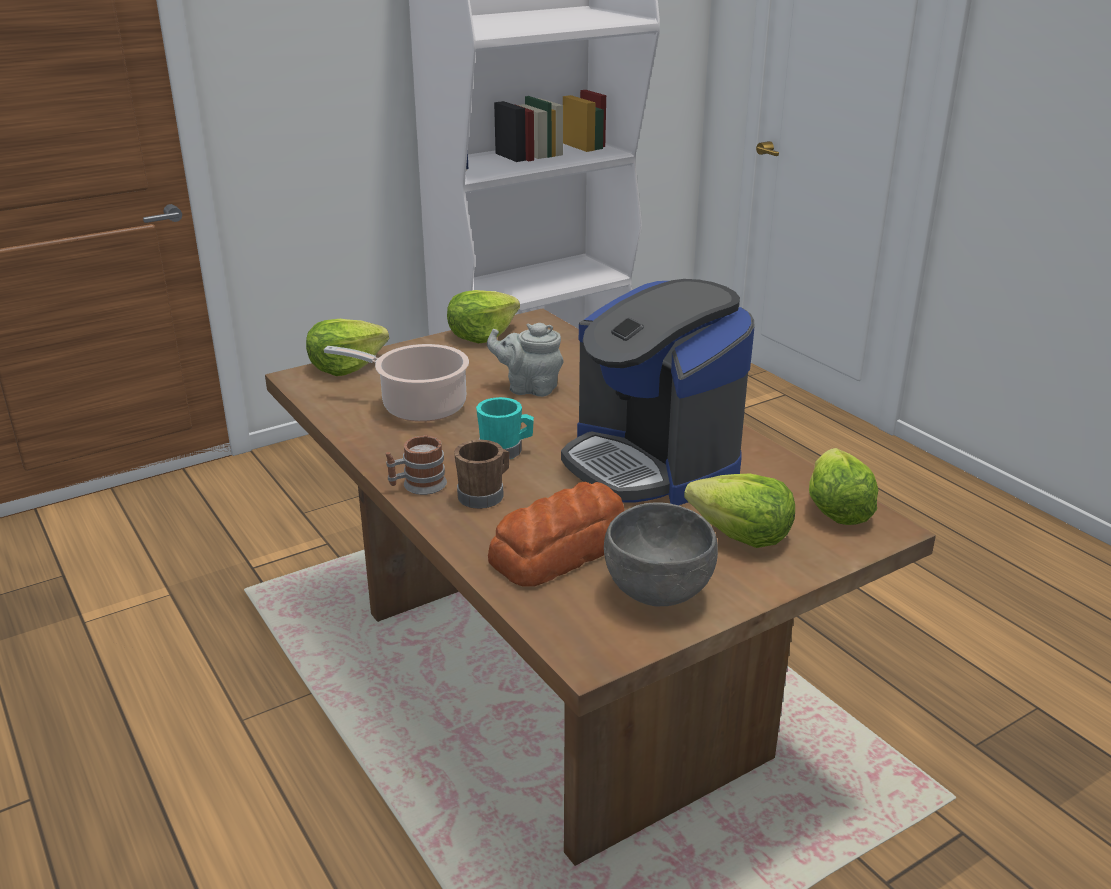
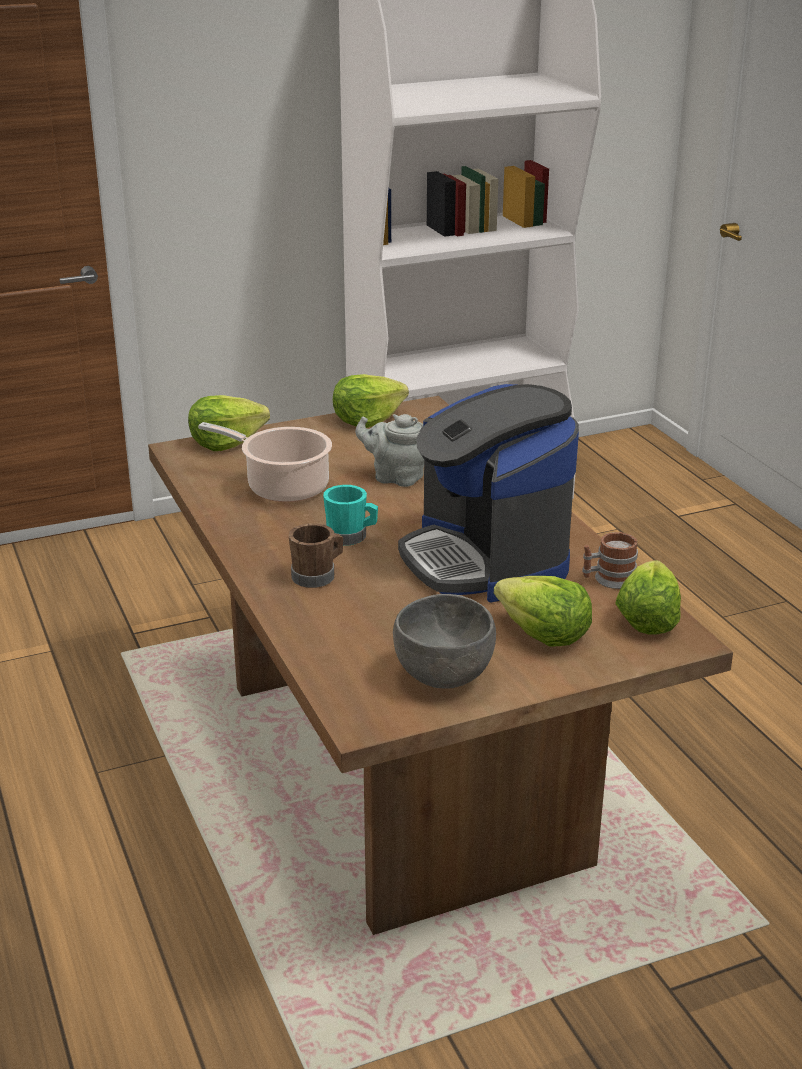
camera: 10 degrees right, 0 degrees up
(417, 486) = (258, 562): mug -> mug (608, 579)
(562, 550) = (371, 632): bread -> none

